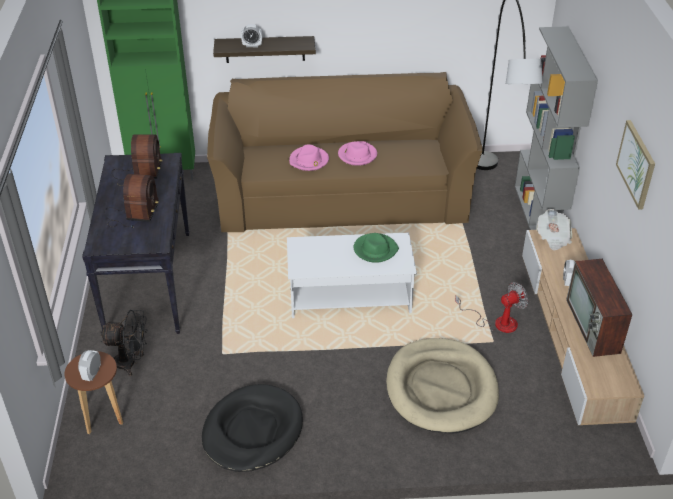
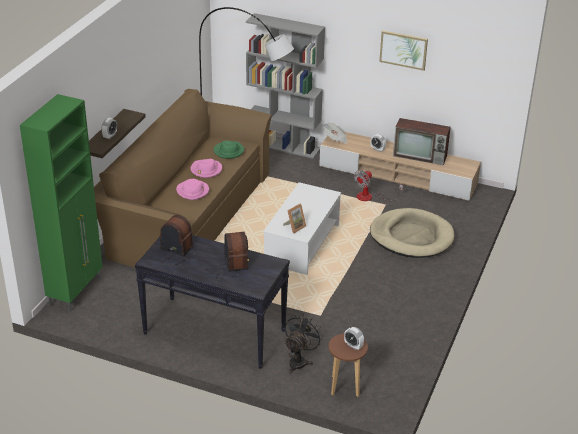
camera: 65 degrees left, 5 degrees down
(132, 214) = (229, 266): radio -> radio turned 45 degrees clockwise
(252, 431) = (401, 321): black dog bed -> none
(311, 258) = (294, 227): none -> picture frame
(375, 249) = (306, 200): green hat -> green hat (228, 151)
(497, 322) = (370, 197): fan -> fan turned 135 degrees counterclockwise

